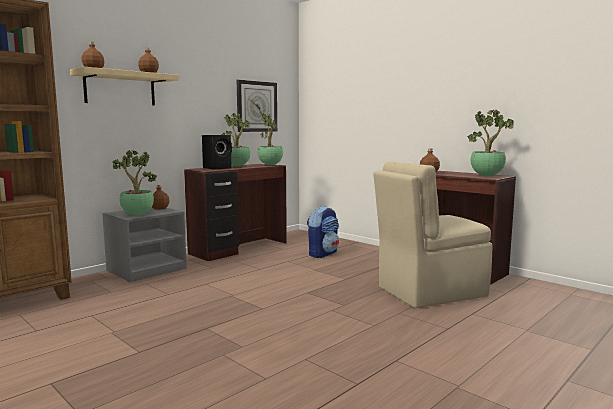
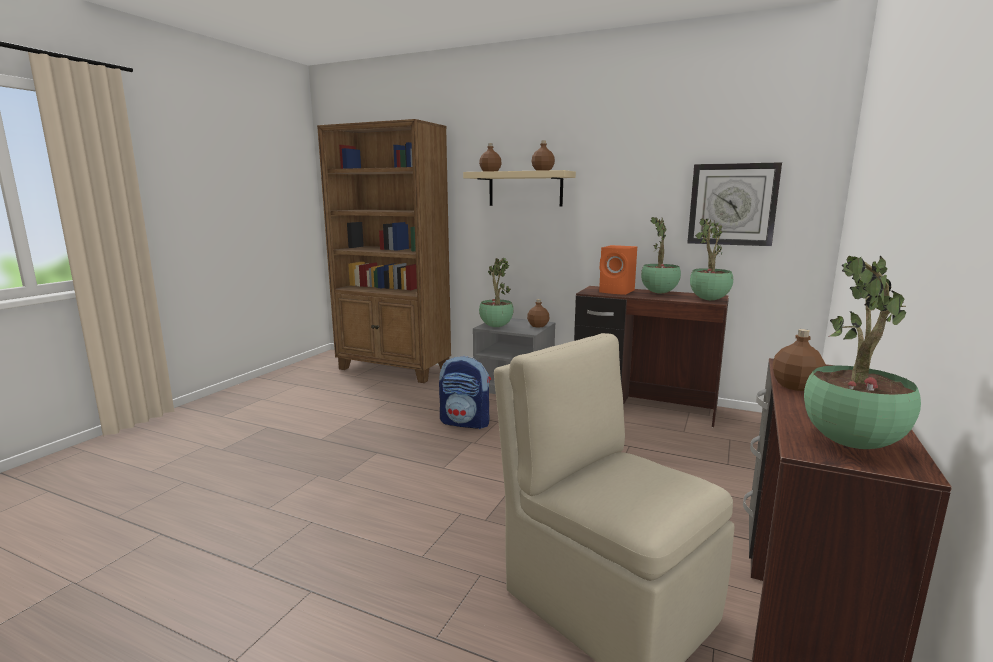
camera: 70 degrees right, 5 degrees up
(218, 168) = (618, 291): black speaker -> orange speaker
(322, 254) = (701, 463): backpack -> backpack (466, 422)

